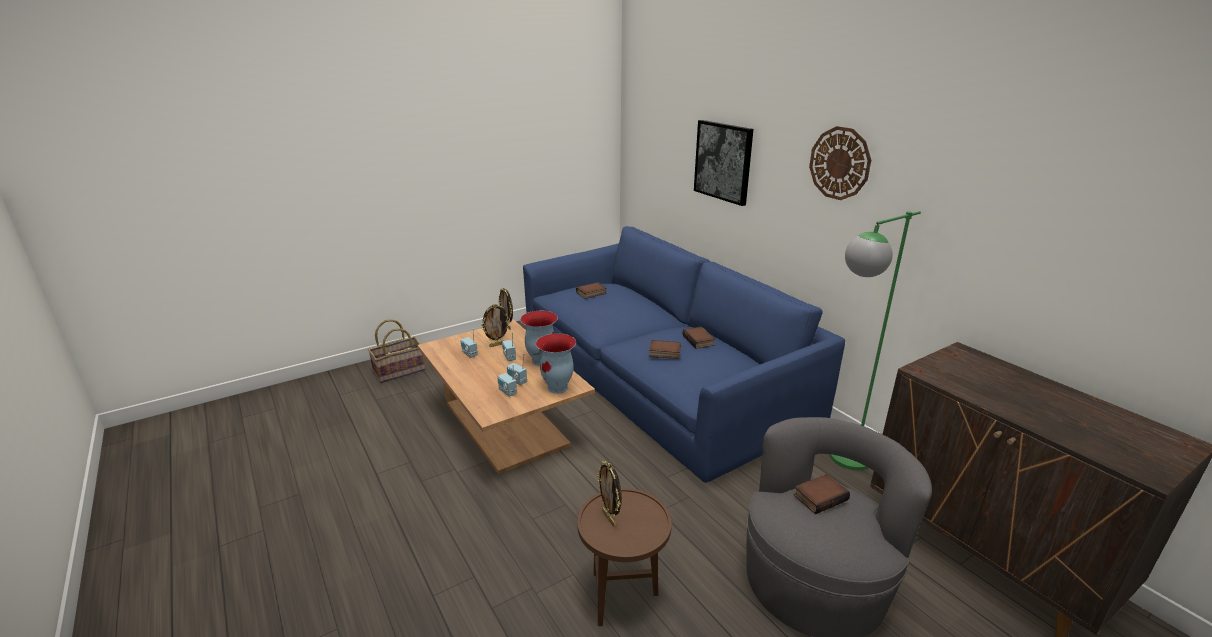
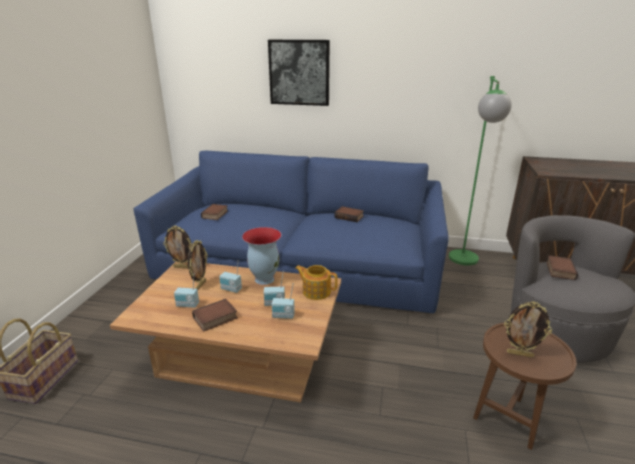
camera: 45 degrees left, 0 degrees up
(558, 388) = (316, 291): vase -> teapot
(664, 353) = (344, 233): book -> book (215, 319)
(839, 163) = (417, 55): wall clock -> none

